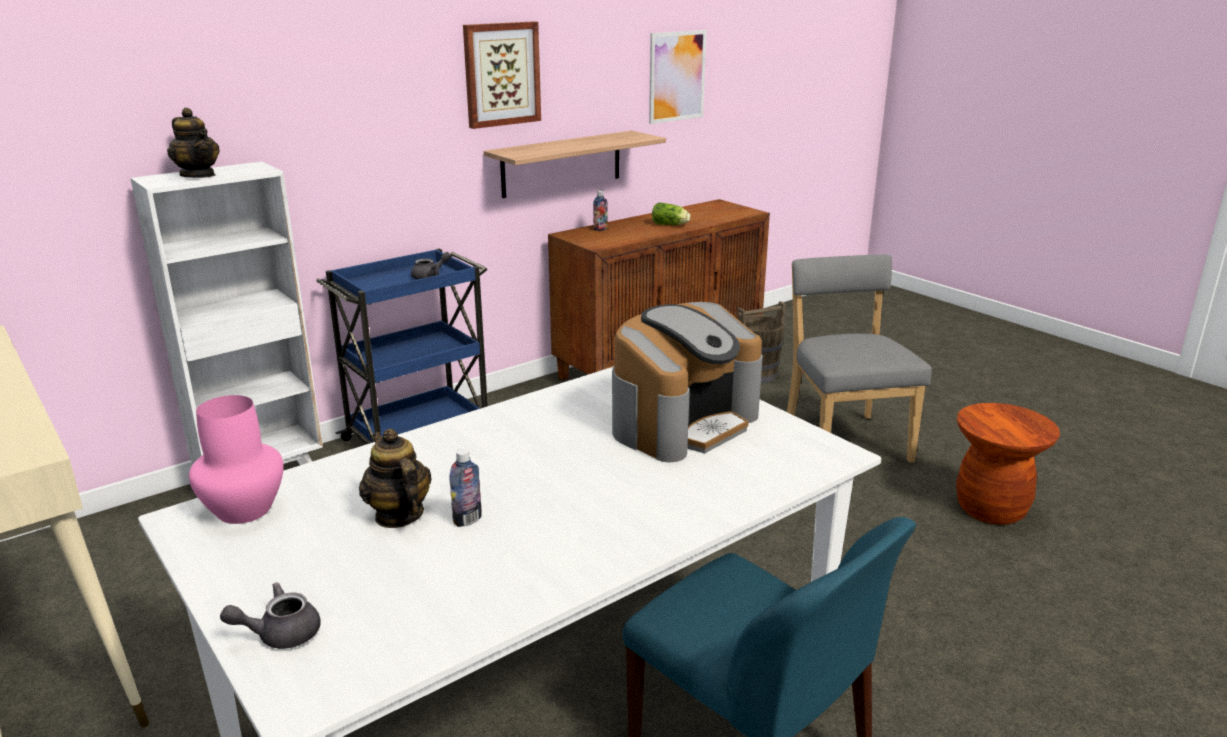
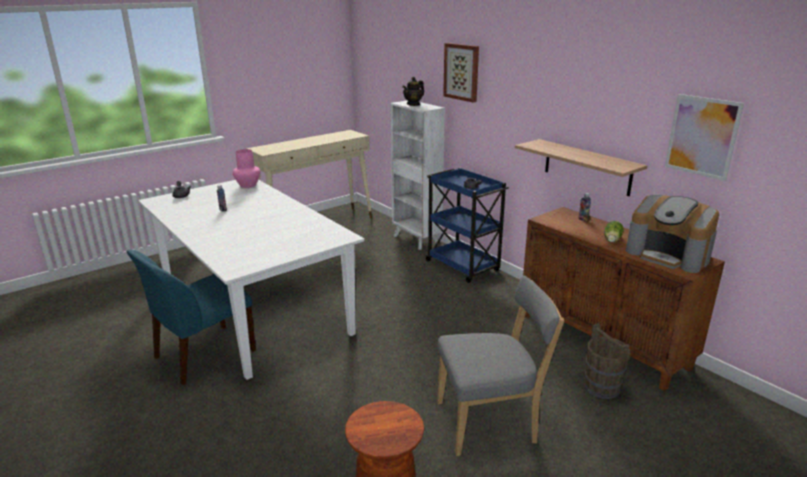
camera: 90 degrees right, 0 degrees up
(398, 515) = (232, 201): teapot -> none
(501, 74) = (556, 96): picture -> picture (462, 72)
(683, 423) = (278, 241): coffee machine -> coffee machine (668, 255)

